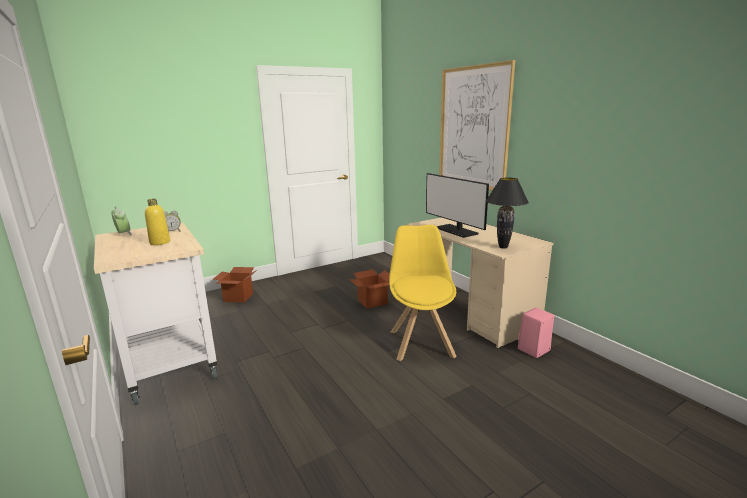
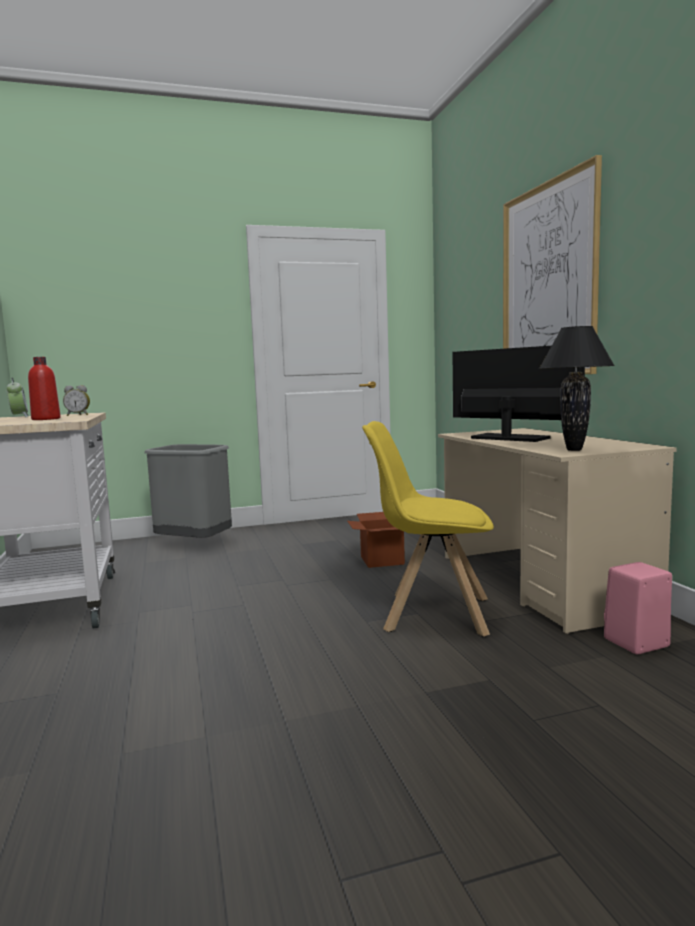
camera: 15 degrees right, 10 degrees down
(160, 242) = (46, 419): yellow bottle -> red bottle
(238, 297) = (194, 544): cardboard box -> grey trash can
(421, 342) = (431, 613): yellow chair -> yellow chair turned 90 degrees counterclockwise
(456, 231) = (509, 438): monitor -> monitor turned 150 degrees clockwise

